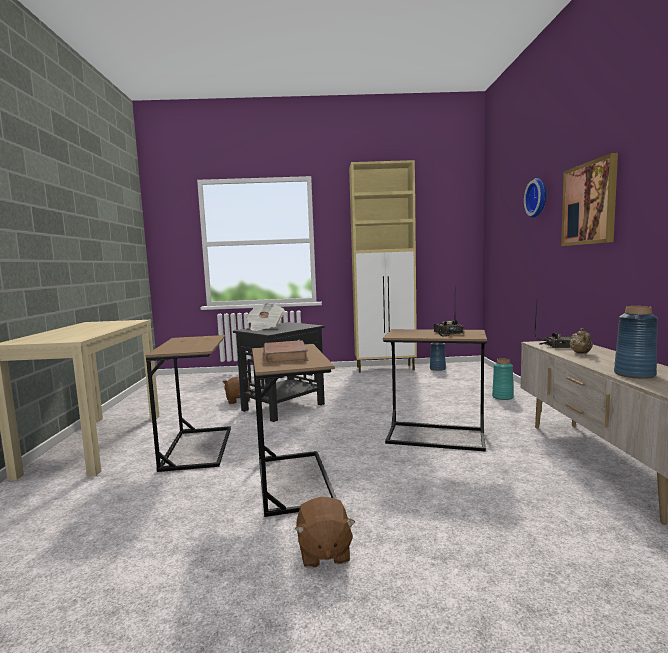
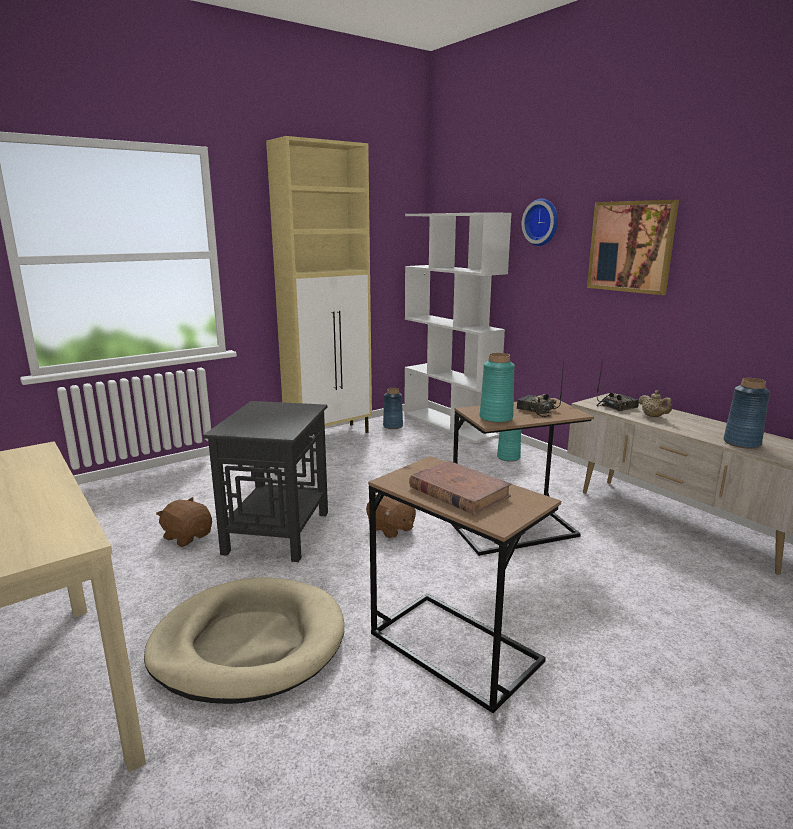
camera: 35 degrees left, 10 degrees up
(197, 448) = (248, 644): brown side table -> beige dog bed
(264, 327) = (245, 420): newspaper -> none
(324, 552) = (609, 727): brown plush toy -> brown plush toy (391, 529)
(405, 334) = (496, 418): none -> turquoise vase
(484, 373) = (450, 424): none -> white bookcase

